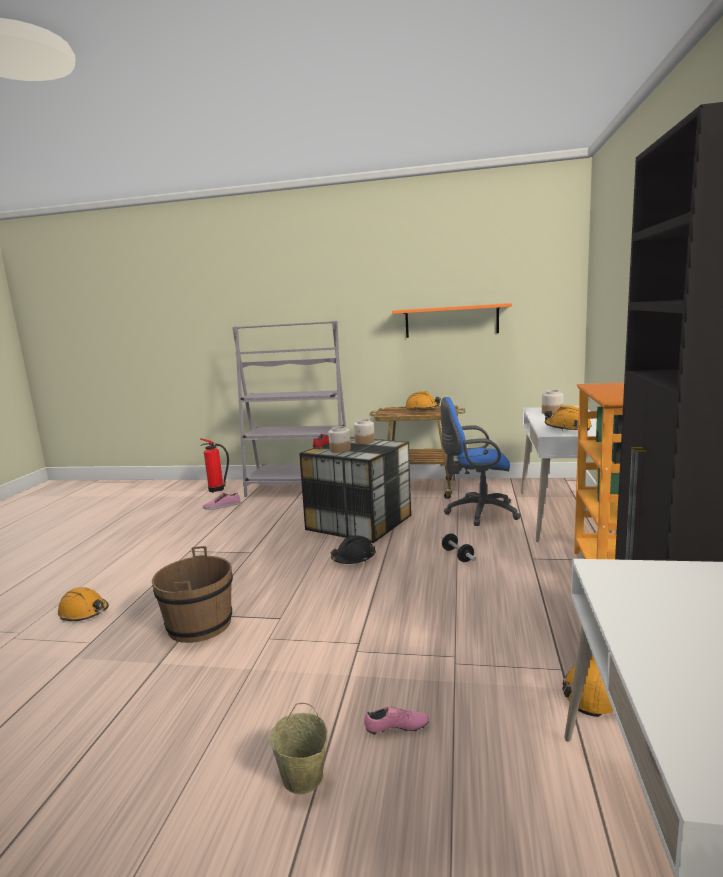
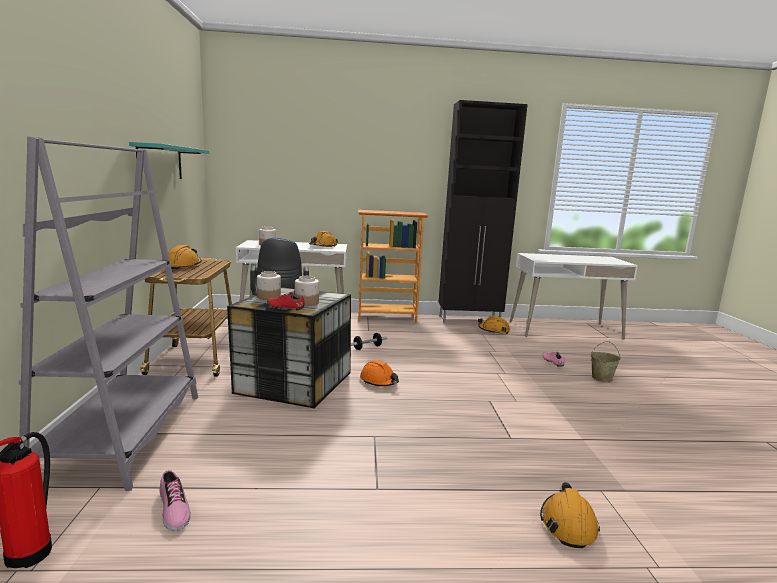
camera: 105 degrees left, 0 degrees up
(200, 625) = (524, 433): brown bucket -> none
(353, 558) = (379, 381): black hard hat -> orange hard hat
(451, 321) = (160, 162): orange shelf -> turquoise shelf

